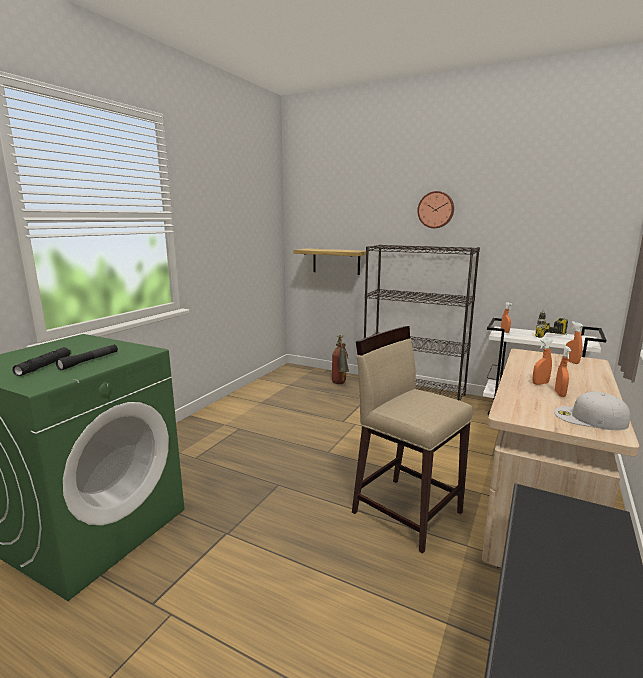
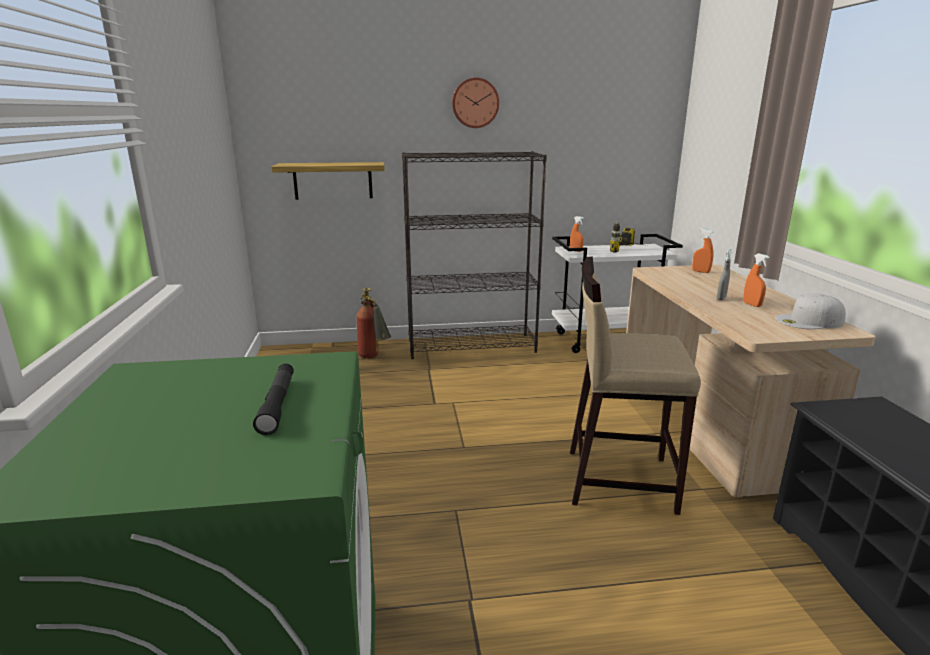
camera: 35 degrees left, 5 degrees up
(44, 366) = (211, 438): black flashlight -> none
(540, 383) = (721, 298): orange spray bottle -> grey spray bottle

